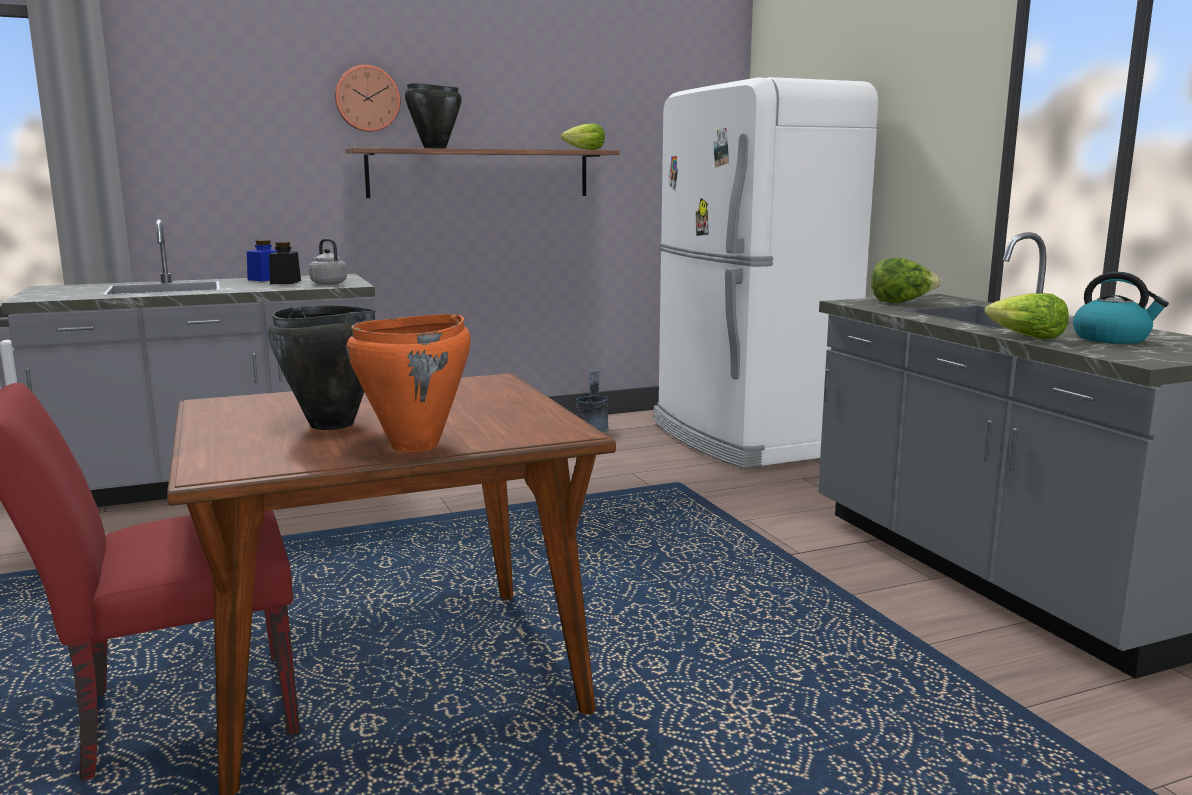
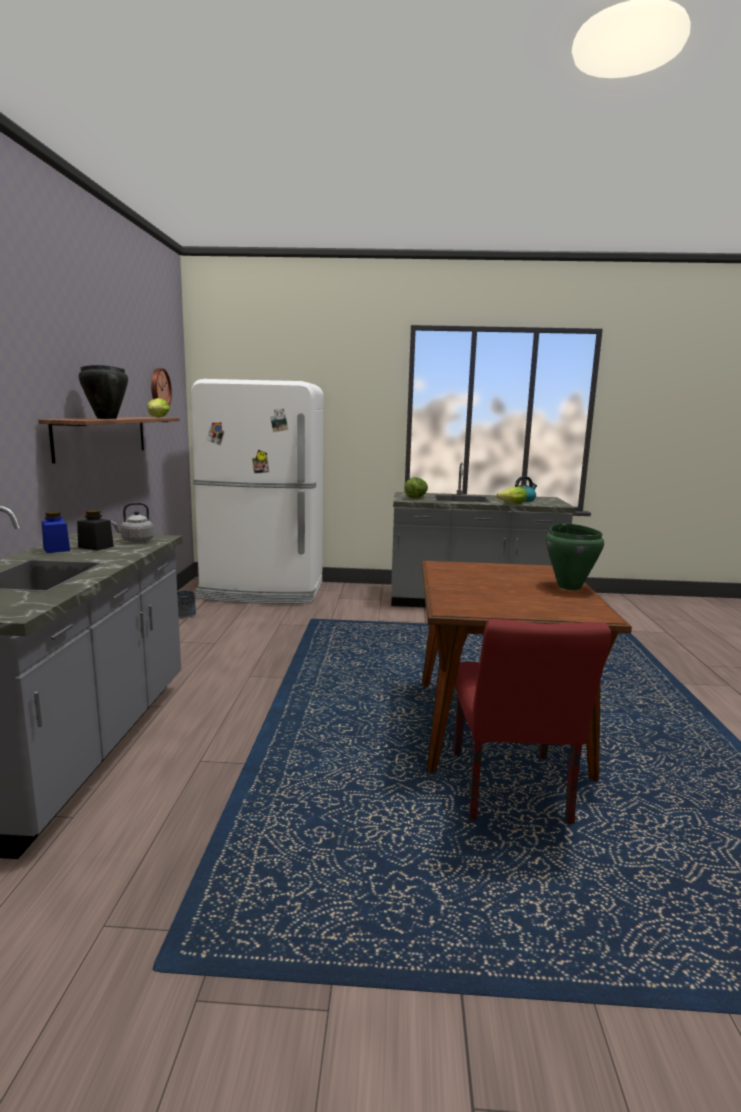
camera: 65 degrees left, 0 degrees up
(331, 424) = (521, 594): black cooking pot -> none
(367, 98) = (46, 373): wall clock -> wall clock (159, 389)
(416, 445) = (569, 587): orange cooking pot -> green cooking pot

